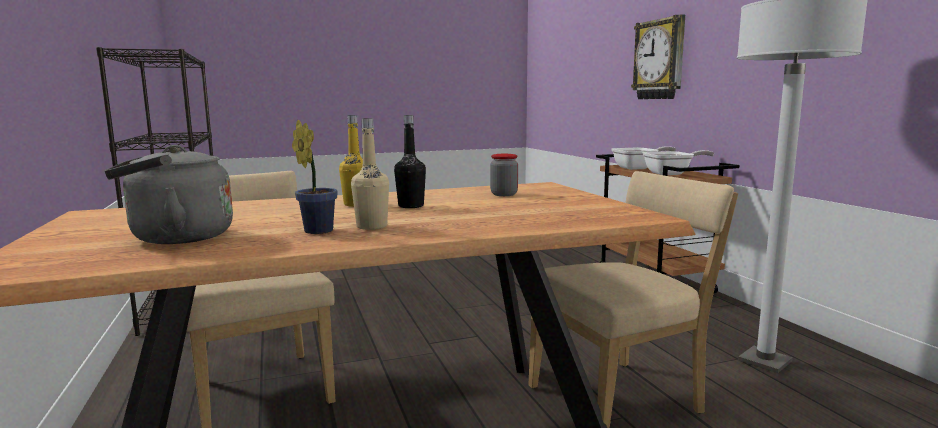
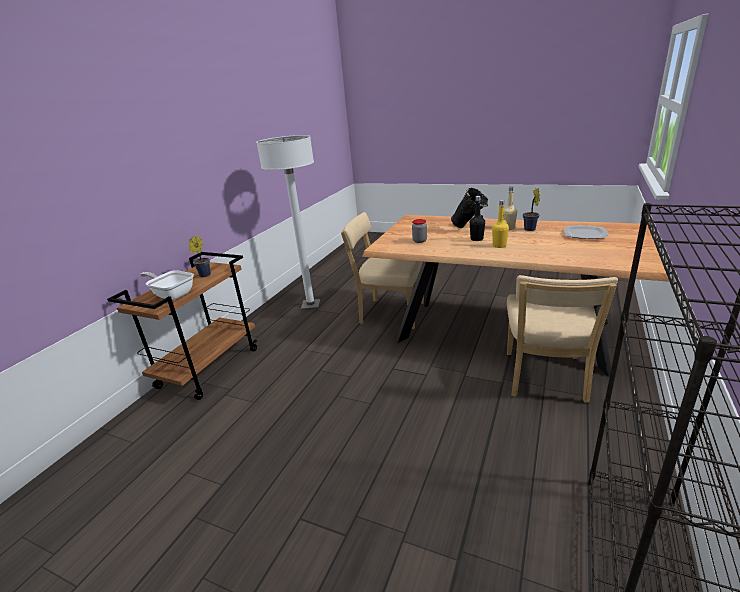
camera: 135 degrees left, 15 degrees up
(175, 238) = (585, 234): grey kettle -> plate
(459, 216) = (469, 228): none -> black vase
(660, 59) = (69, 199): wall clock -> none
(671, 174) = (203, 275): frying pan -> potted plant

